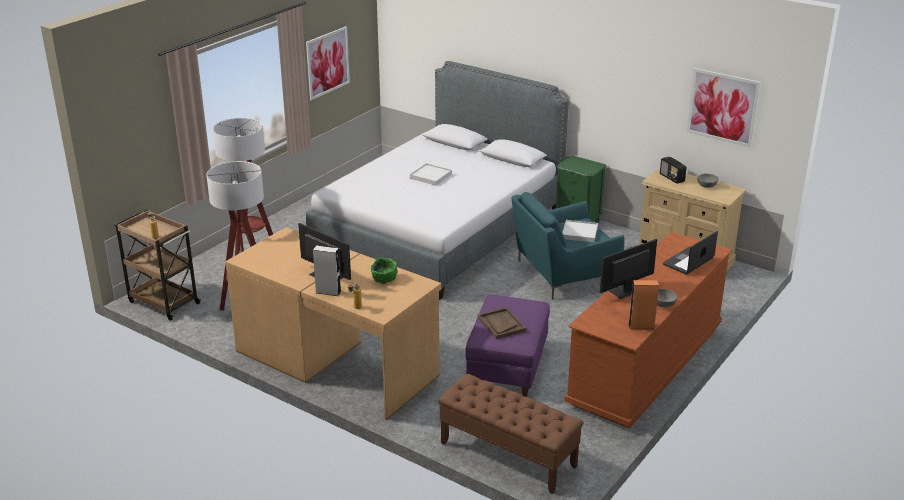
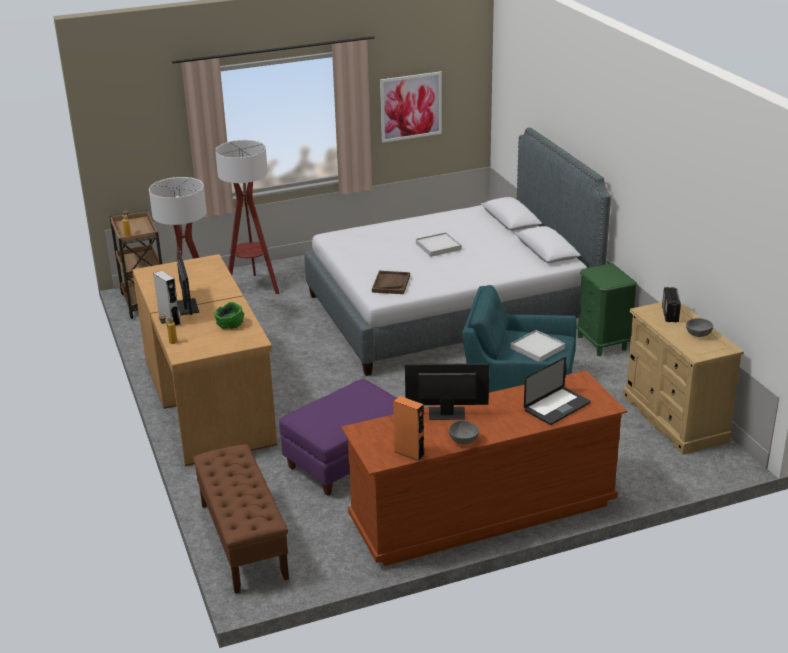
camera: 35 degrees right, 0 degrees up
(501, 324) = (331, 410): brown tray -> brown tray (391, 284)
(688, 261) = (557, 407): laptop -> laptop turned 150 degrees clockwise
(722, 107) = (732, 239): picture -> none

